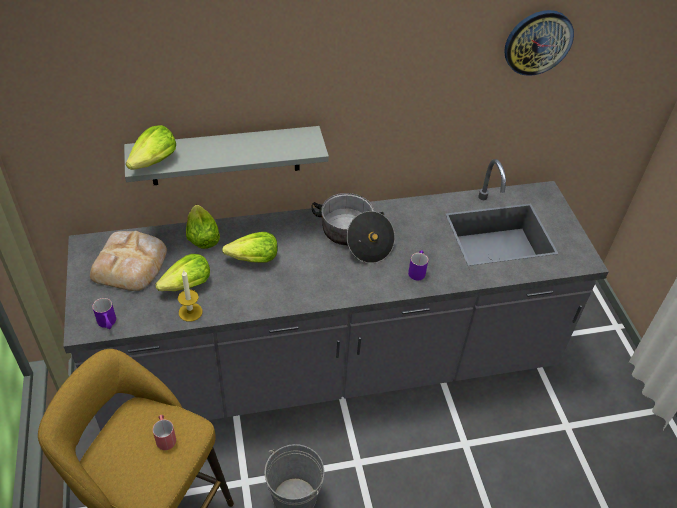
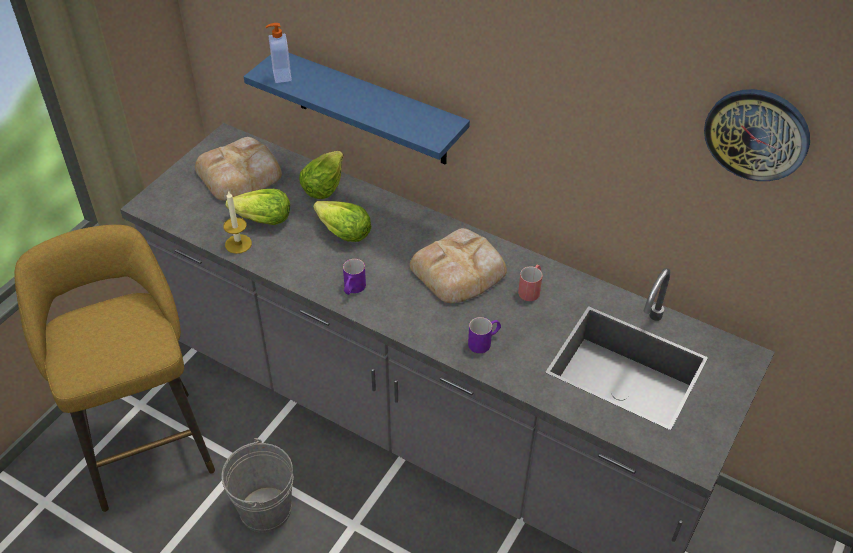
camera: 45 degrees right, 0 degrees up
(108, 324) = (168, 212): purple mug -> purple mug (353, 289)
(154, 161) = (281, 76): lettuce -> soap dispenser
(165, 436) = (130, 339): red mug -> red mug (531, 289)
(225, 156) = (371, 109): grey shelf -> blue shelf
(354, 237) = (460, 270): cooking pot -> bread

